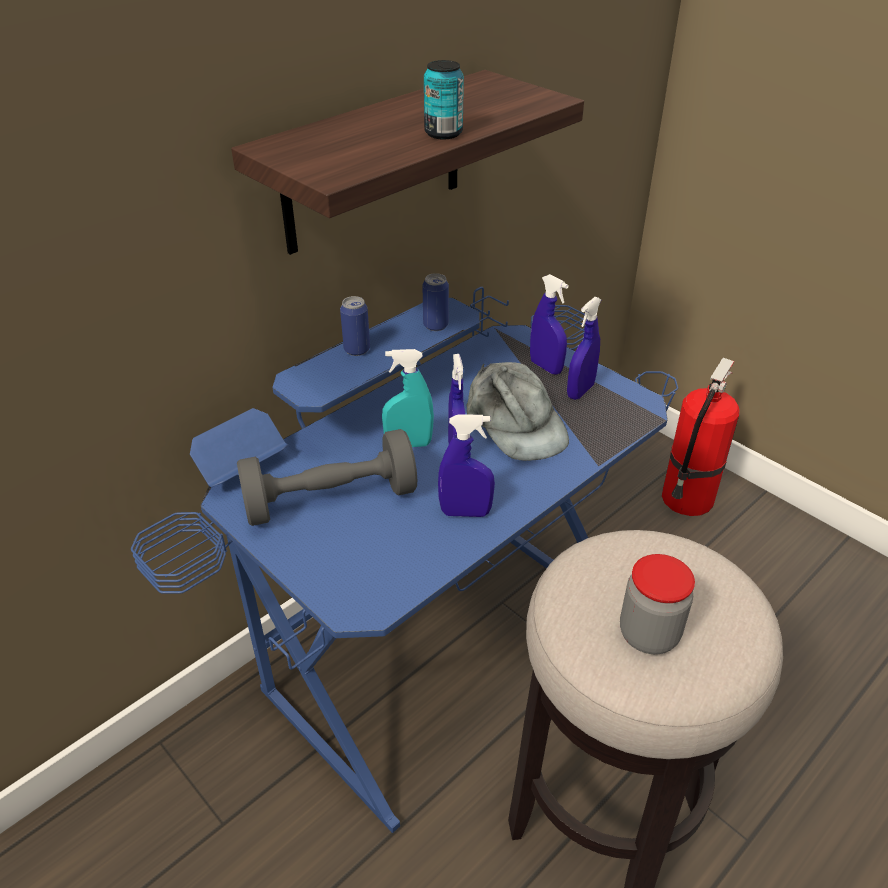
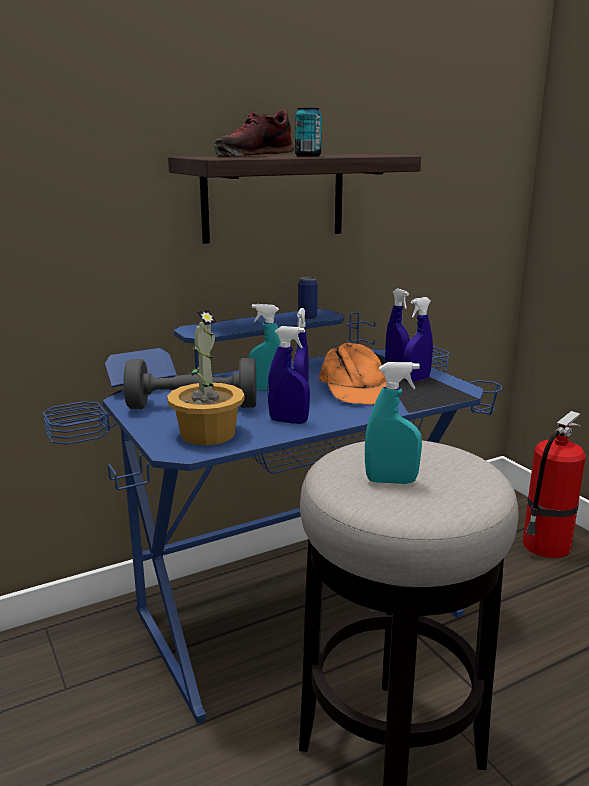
camera: 15 degrees right, 20 degrees down
(357, 350) = (243, 321): can -> none
(358, 131) = (253, 155): none -> shoe
(376, 560) = (207, 434): none -> potted plant
(515, 423) = (355, 389): grey cap -> orange cap
(648, 634) = (391, 481): jar -> turquoise spray bottle

